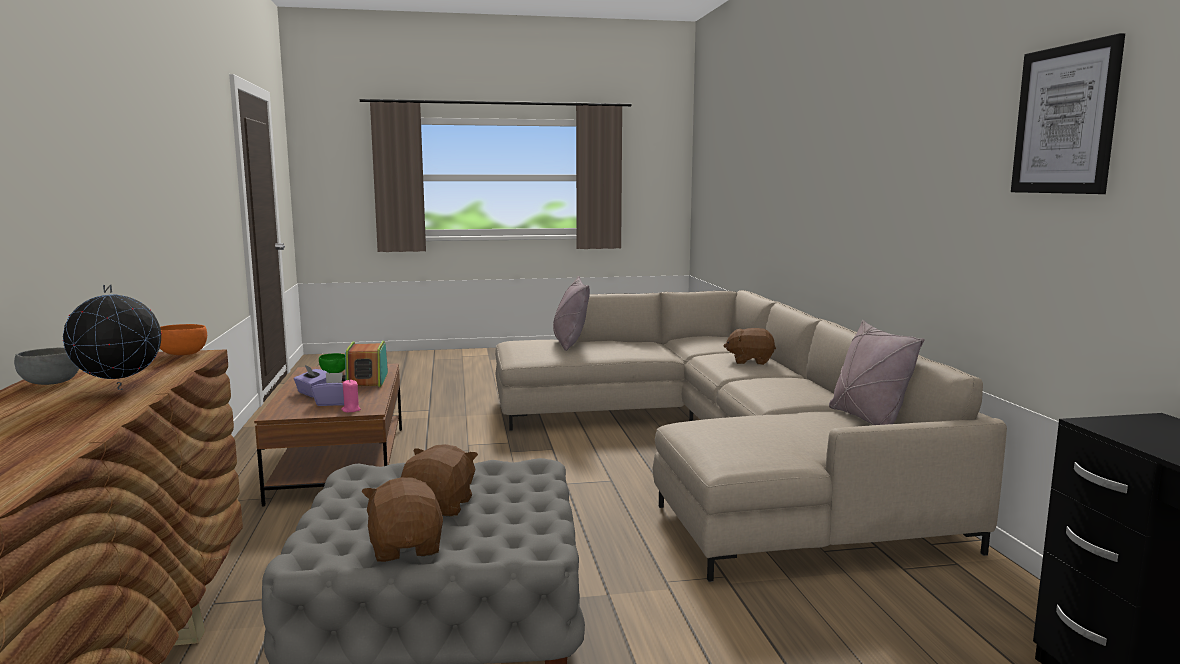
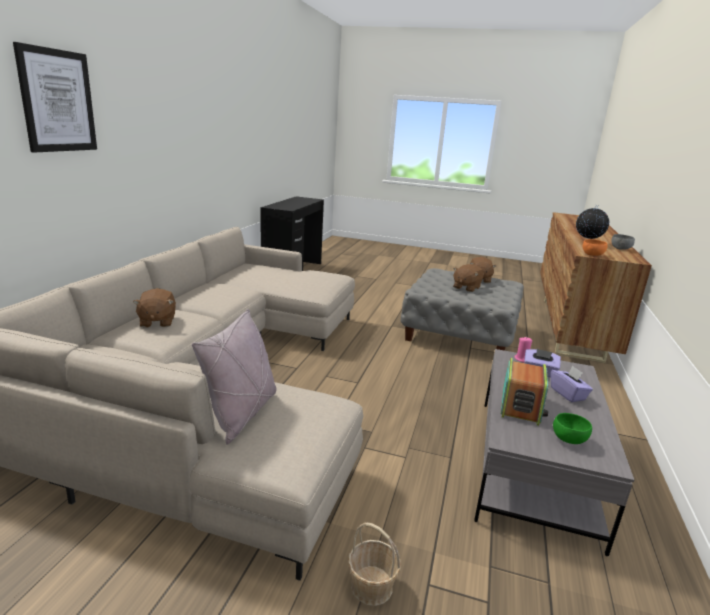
camera: 155 degrees left, 10 degrees up
(341, 463) = (533, 465): brown coffee table -> grey coffee table
(461, 405) = (371, 586): none -> basket
(750, 361) = (157, 322): brown plush toy -> brown plush toy turned 45 degrees clockwise
(867, 420) = (230, 275): purple pillow -> none
(1065, 120) = (225, 110): picture -> picture (57, 101)

